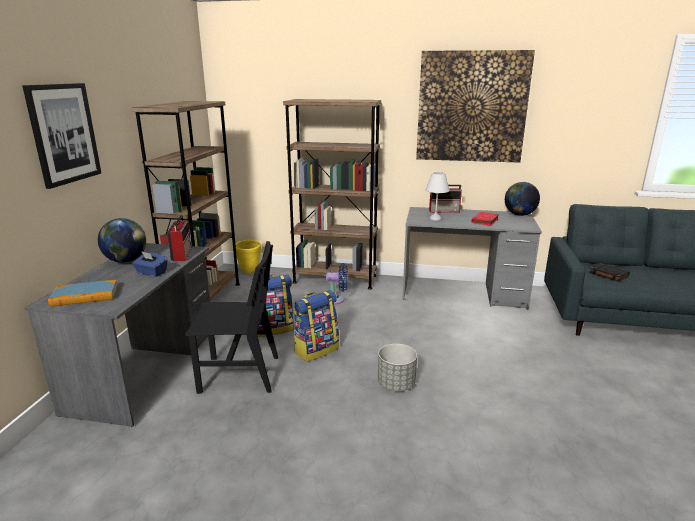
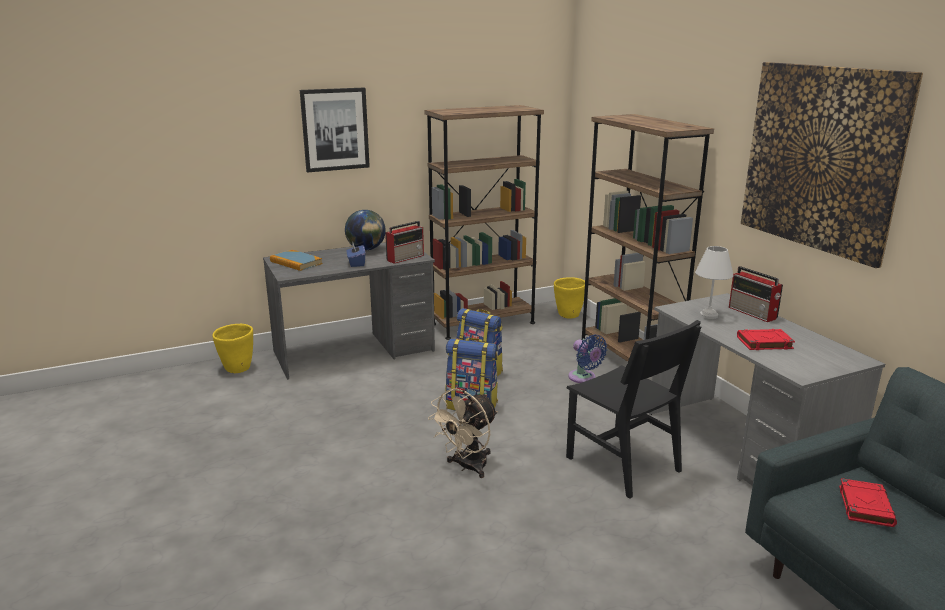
camera: 55 degrees right, 0 degrees up
(49, 456) = (237, 369): none -> yellow planter
(239, 374) = (391, 388): black chair -> black chair (622, 464)
(396, 384) = (467, 467): grey planter -> beige fan
(519, 215) = (850, 358): globe -> none
(608, 274) = (865, 506): black book -> red book

